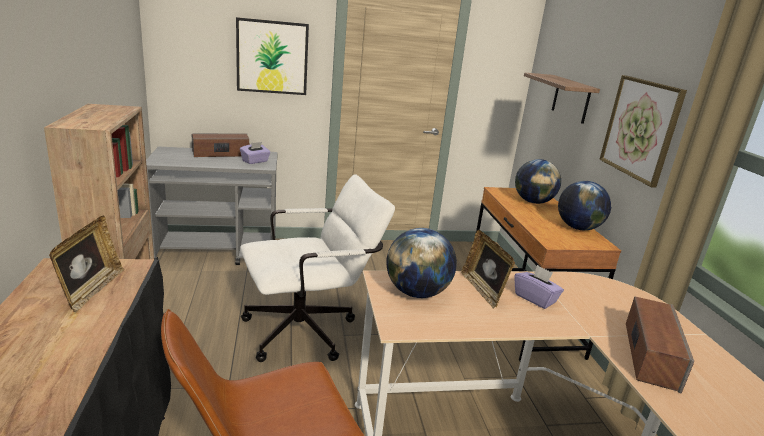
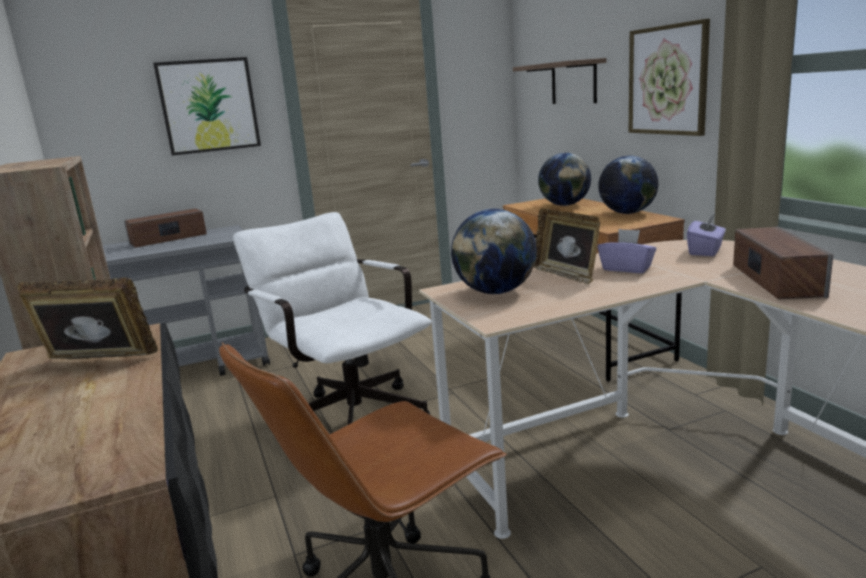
camera: 10 degrees left, 5 degrees down
(91, 290) = (97, 362): picture frame -> picture frame turned 75 degrees counterclockwise
(255, 161) = (217, 236): purple tissue box -> purple tissue box (705, 251)
(309, 329) = (349, 415): white office chair -> white office chair turned 90 degrees counterclockwise

